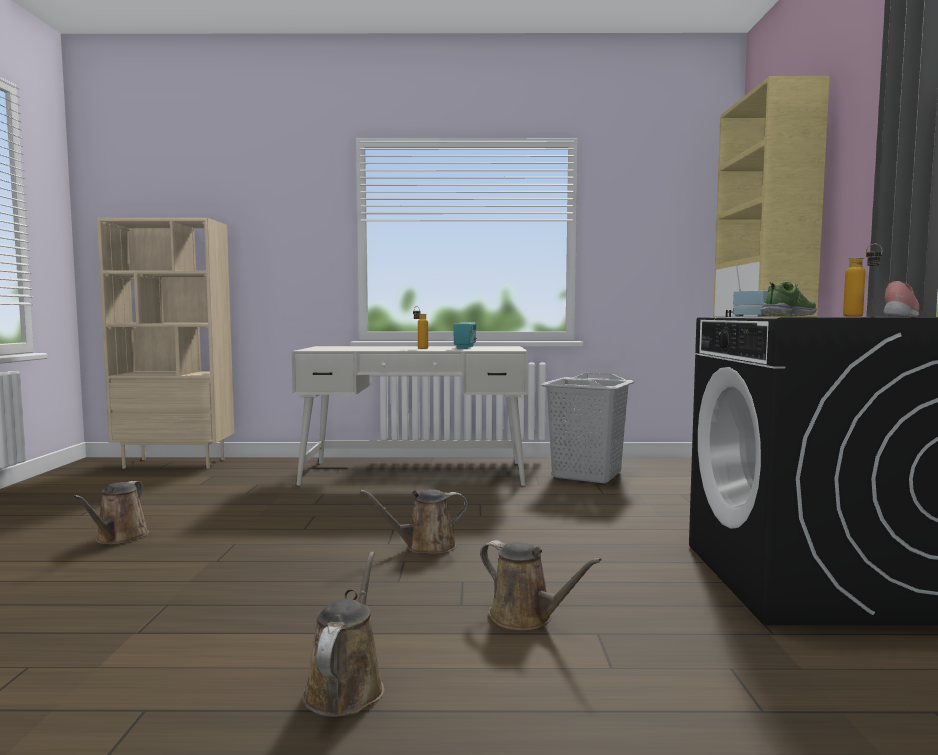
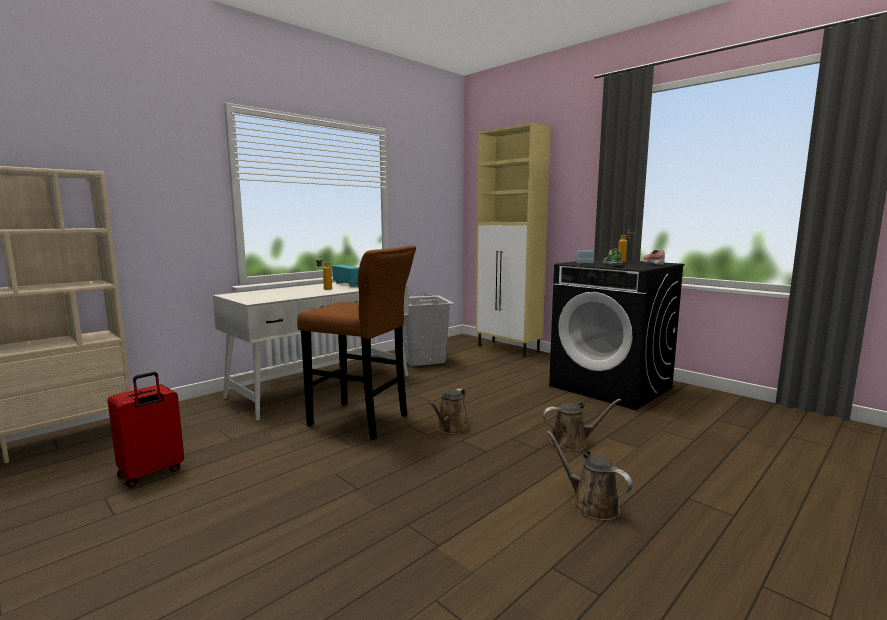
camera: 45 degrees left, 5 degrees up
(119, 538) = (226, 511): brown watering can -> none
(153, 498) = (151, 473): none -> red suitcase
(366, 512) = (362, 421): none -> brown stool

